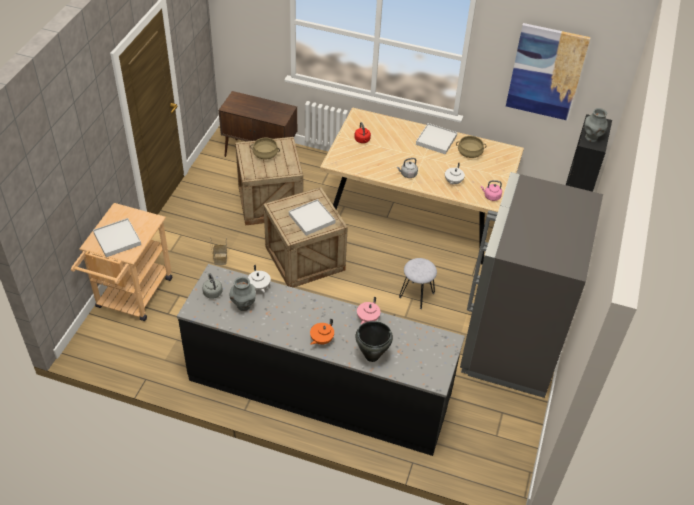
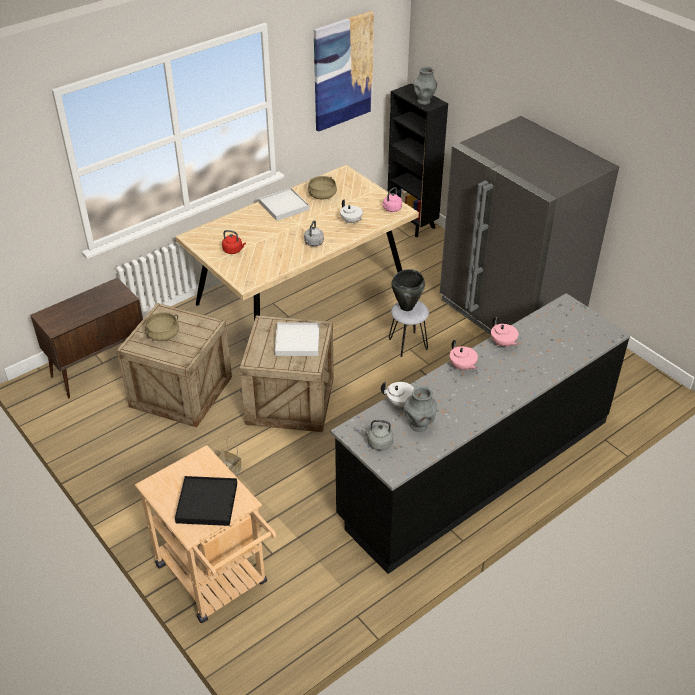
camera: 55 degrees left, 5 degrees down
(117, 239) = (206, 503): white tray -> black tray
(321, 340) = (509, 386): orange teapot -> none
(322, 305) = (462, 367): none -> pink teapot
(371, 356) = (553, 360): black cooking pot -> black cooking pot (406, 307)

